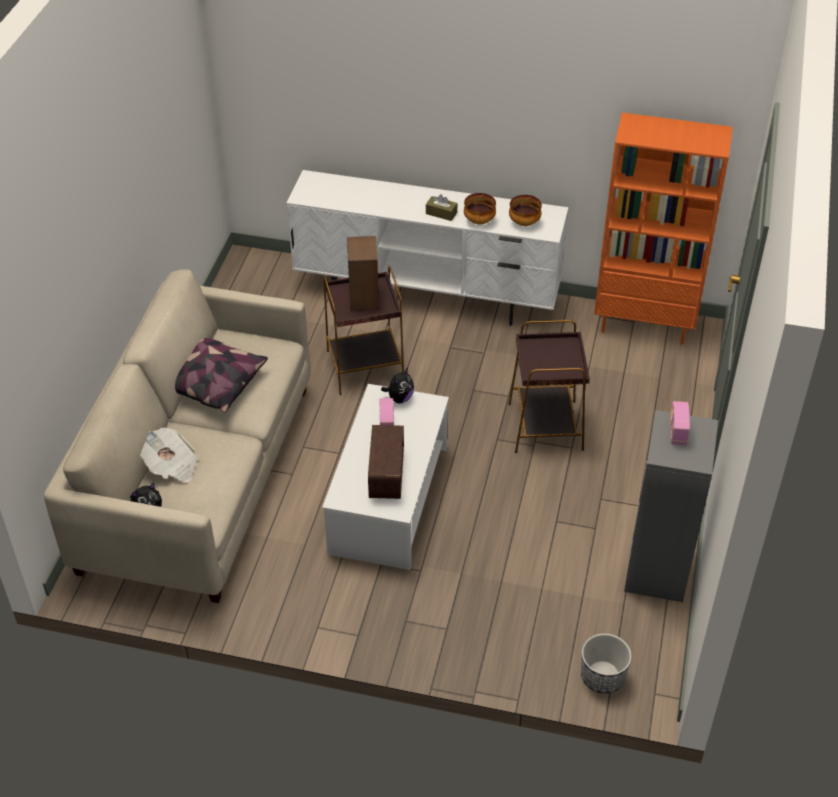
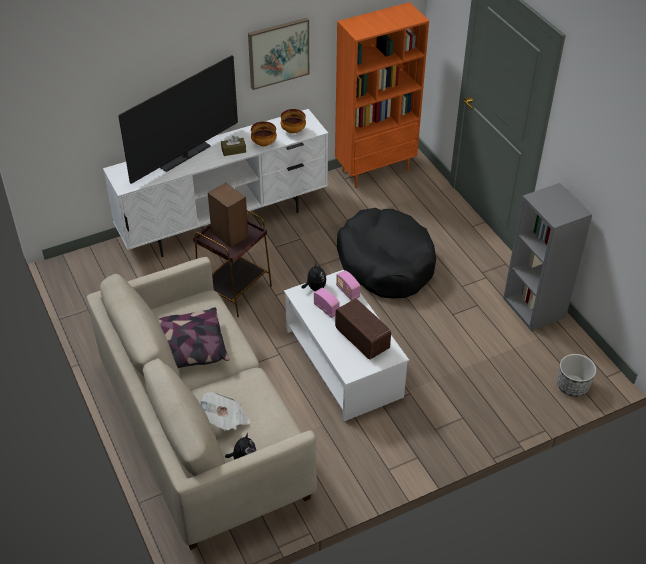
camera: 40 degrees left, 0 degrees up
(388, 196) = (185, 156): none -> television
(538, 122) = (278, 53): none -> picture
(545, 427) = (386, 263): brown side table -> black dog bed
(677, 432) = (548, 201): radio -> radio (347, 292)

